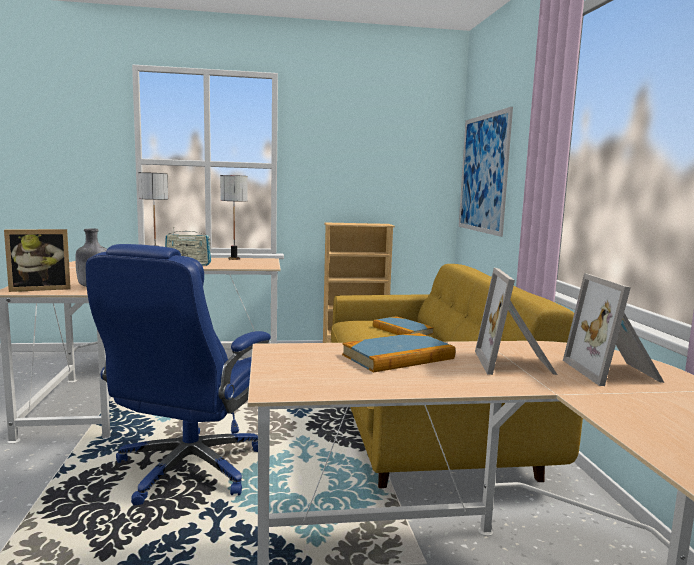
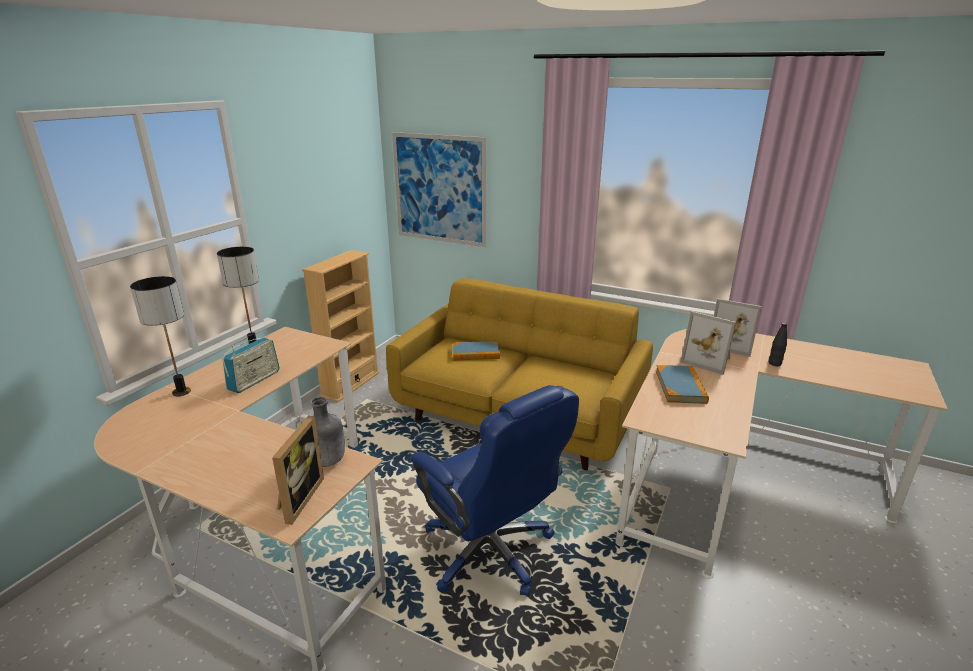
camera: 55 degrees left, 15 degrees up
(617, 403) = (774, 363): none -> black bottle

